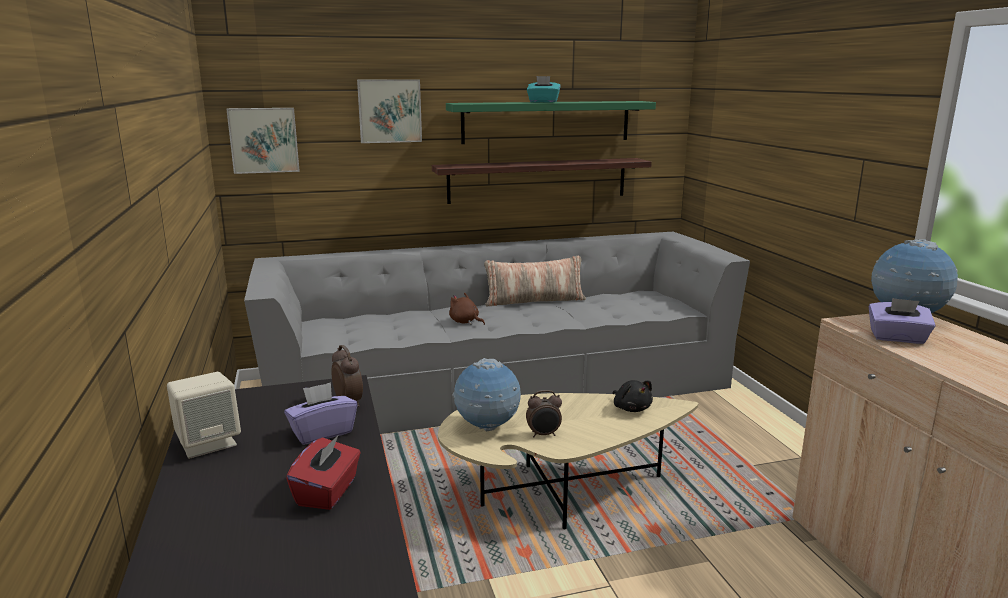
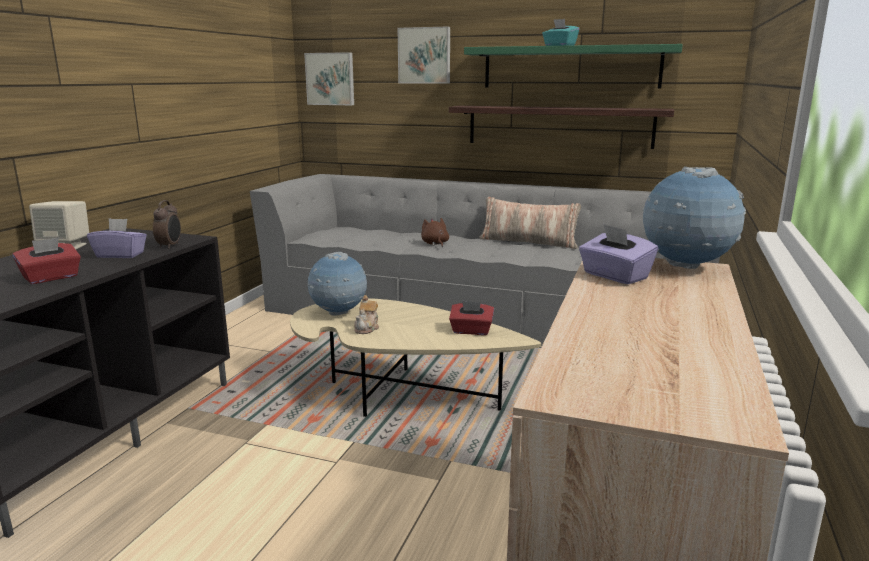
camera: 35 degrees right, 0 degrees up
(543, 435) = (367, 328): alarm clock -> teapot
(631, 408) = (471, 331): black plush toy -> red tissue box

